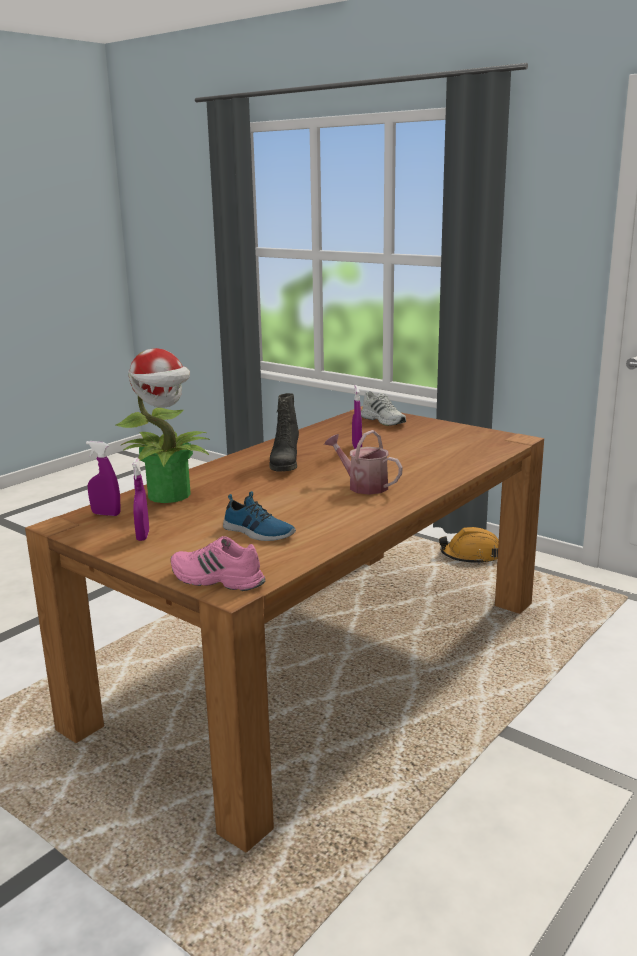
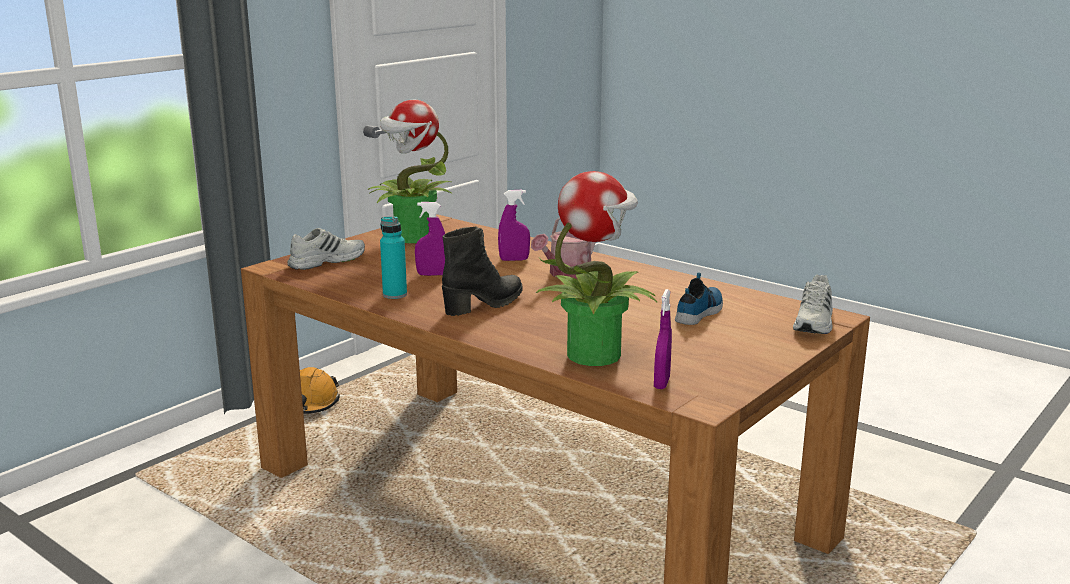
camera: 90 degrees left, 0 degrees up
(143, 536) = (723, 358): purple spray bottle -> purple spray bottle (514, 259)
(216, 580) = (815, 322): pink shoe -> white shoe
(284, 464) = (485, 304): black boot -> black boot turned 45 degrees counterclockwise
(307, 441) = (395, 295): none -> turquoise bottle
(457, 437) = (412, 238): none -> potted plant

